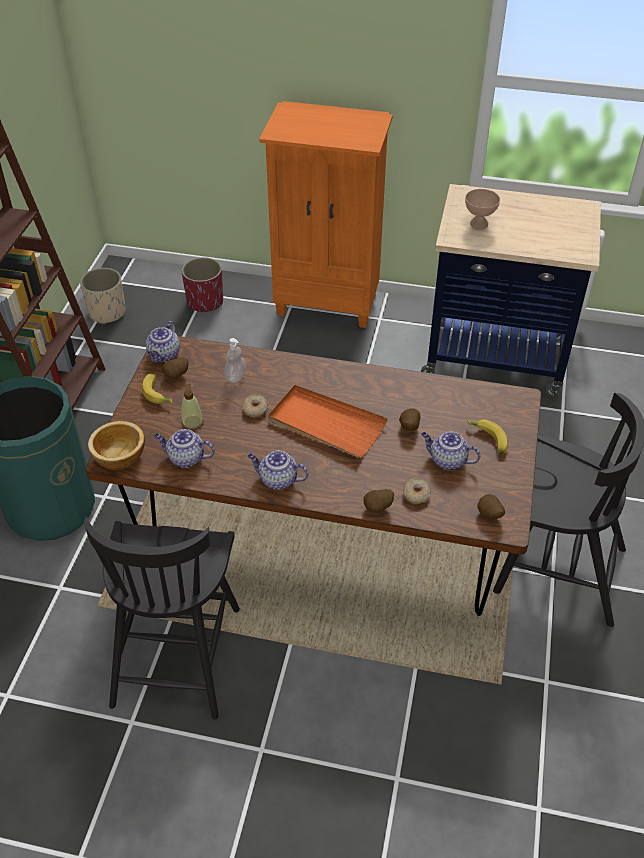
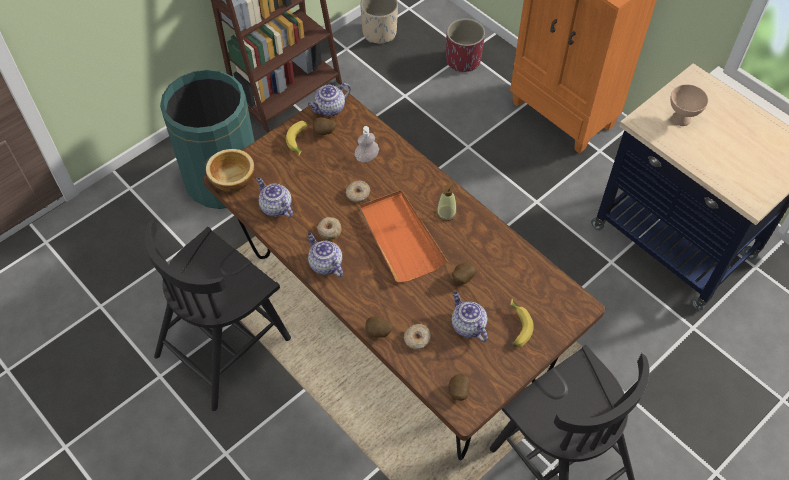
camera: 35 degrees right, 10 degrees up
(192, 423) = (303, 180): soap dispenser -> soap dispenser (446, 213)
(256, 451) = (329, 231): none -> donut

